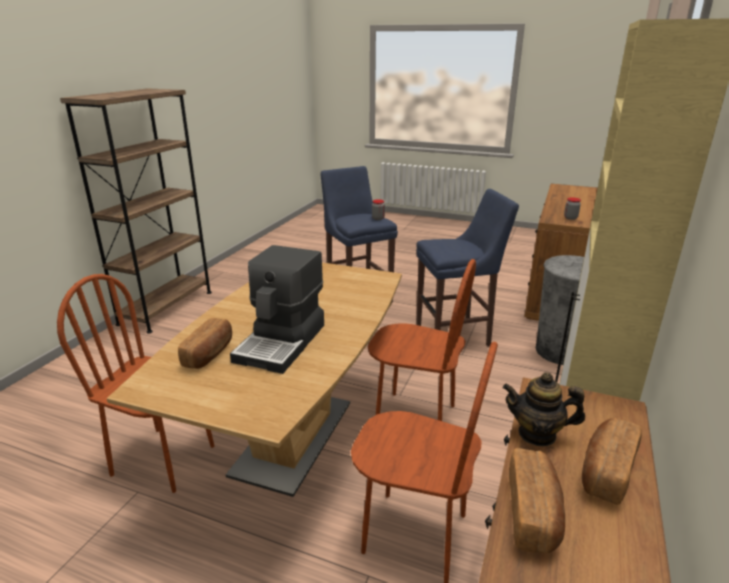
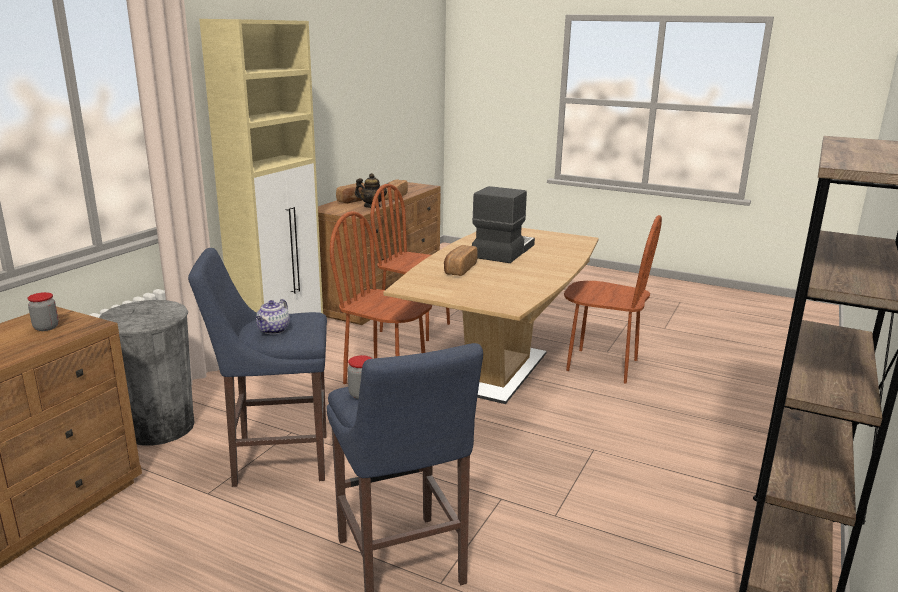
camera: 175 degrees left, 5 degrees down
(209, 354) = (552, 249): bread -> bread (459, 269)
(455, 243) = (273, 330): none -> teapot

